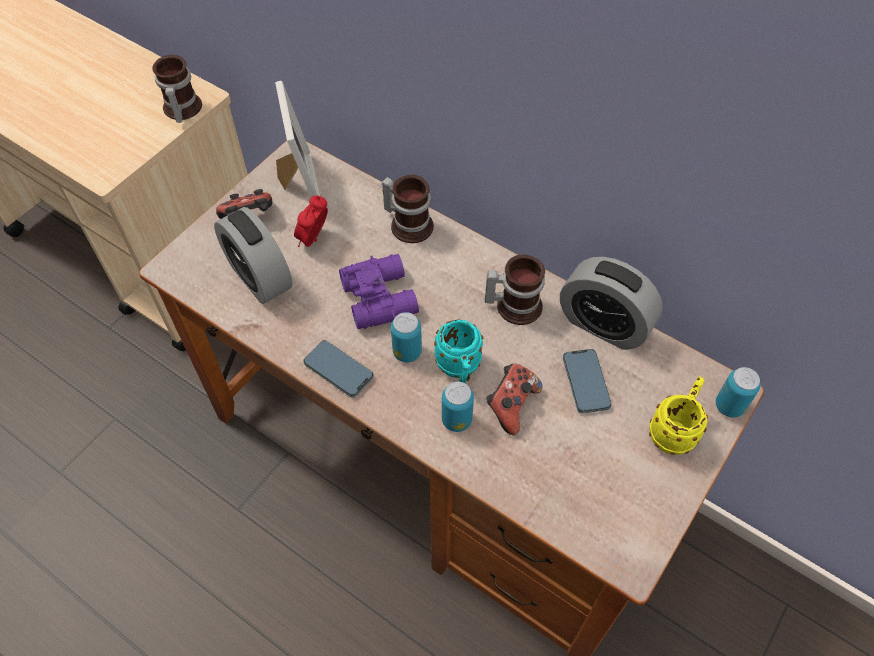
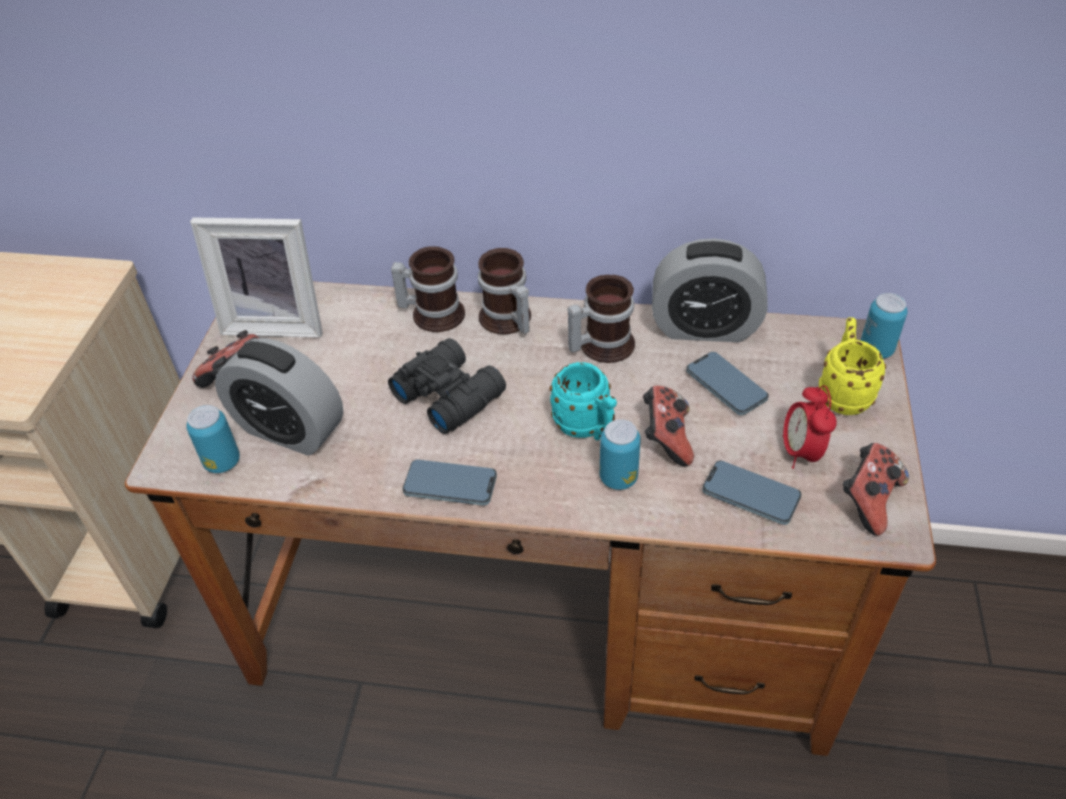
camera: 25 degrees left, 10 degrees down
(180, 110) = (79, 296): mug -> mug (506, 321)
(298, 184) = (276, 321): picture frame -> picture frame turned 135 degrees clockwise
(314, 240) = (332, 368): alarm clock -> alarm clock (801, 452)
(380, 296) = (449, 393): purple binoculars -> black binoculars
(407, 352) = (517, 435): can -> can (222, 462)
(543, 480) = (750, 495): none -> phone
(629, 528) = (868, 500): none -> game controller

